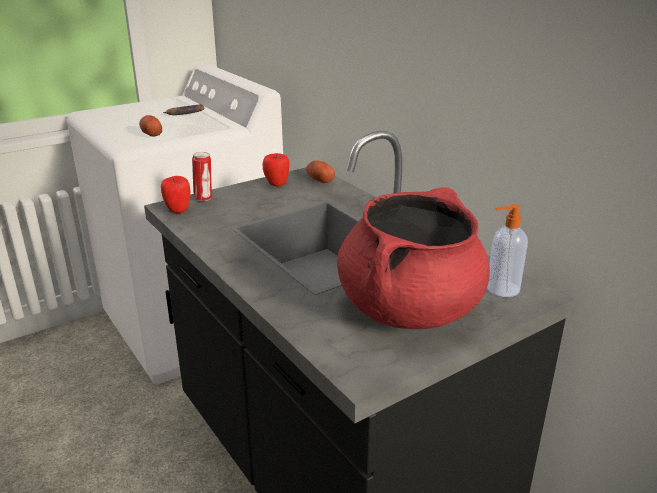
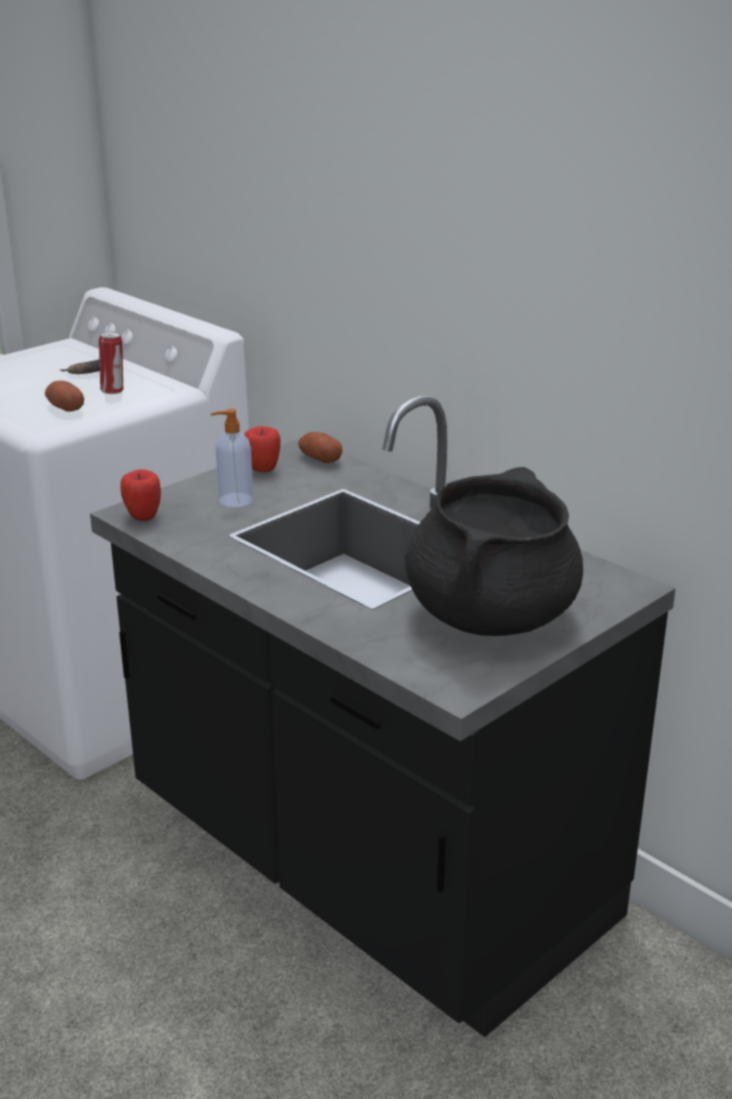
camera: 10 degrees left, 0 degrees up
(204, 198) = (170, 497): can -> can (113, 391)
(409, 309) = (491, 616): red cooking pot -> black cooking pot
(501, 289) = (592, 583): soap dispenser -> soap dispenser (234, 500)

